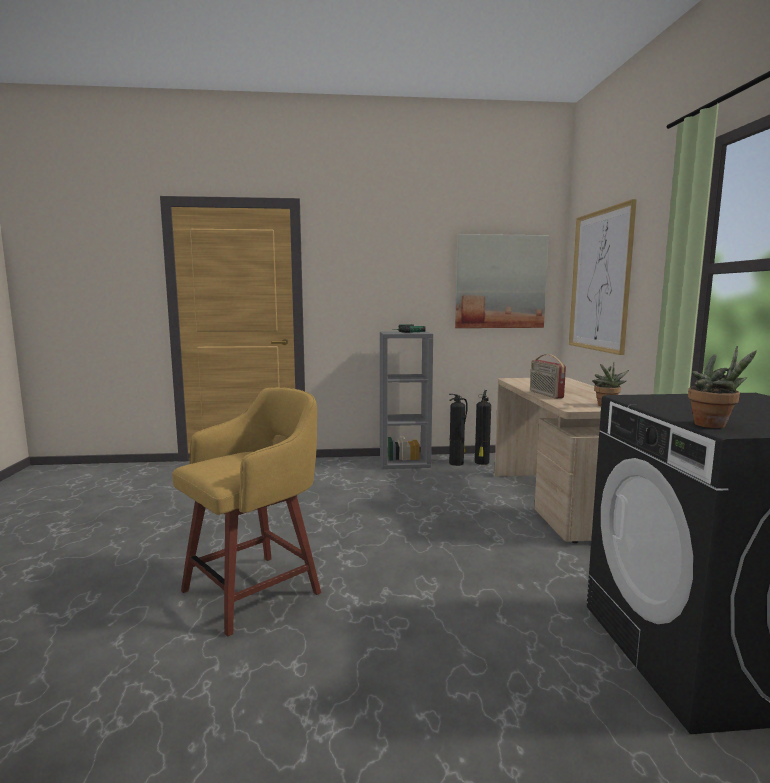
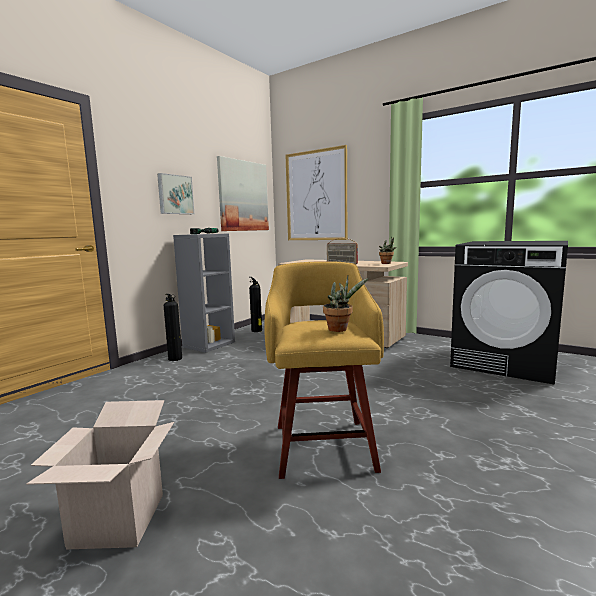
camera: 50 degrees left, 0 degrees up
(97, 557) = (118, 520): none -> cardboard box
(389, 286) = (175, 194): none -> picture
(457, 463) = (244, 335): fire extinguisher -> fire extinguisher (175, 358)
(714, 426) = (543, 243): potted plant -> potted plant (340, 329)

